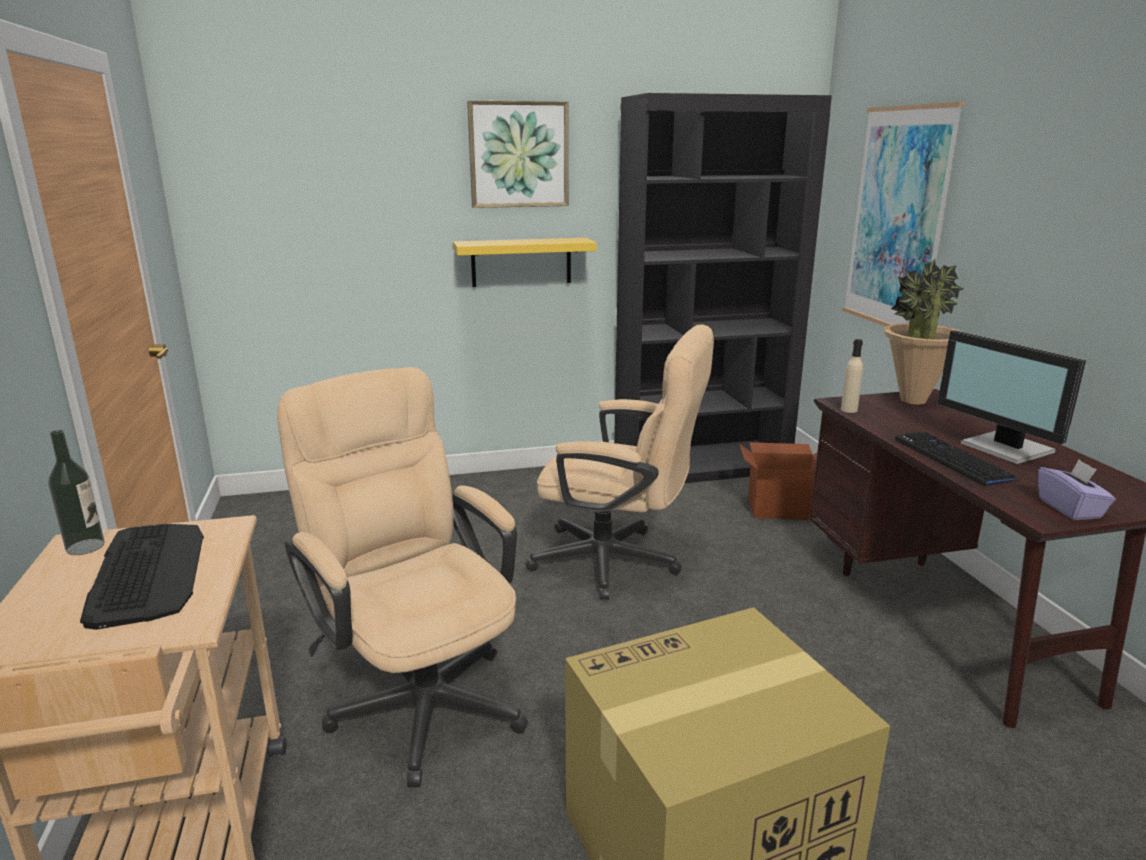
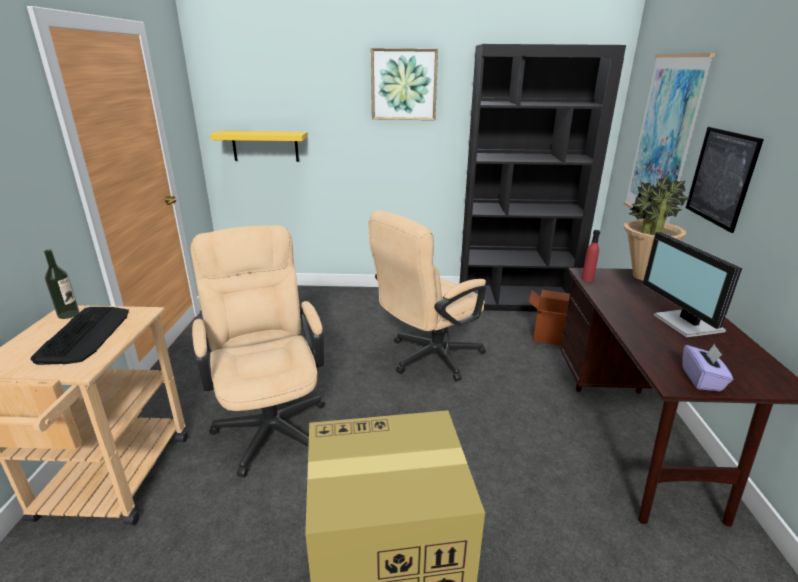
camera: 15 degrees right, 5 degrees up
(521, 262) = (403, 156): yellow shelf -> yellow shelf (265, 146)
(618, 563) = (428, 358): beige office chair -> beige office chair turned 105 degrees clockwise
(849, 410) = (587, 279): beige bottle -> red bottle
(953, 459) = (637, 327): keyboard -> none
(1000, 258) = (721, 177): none -> picture

